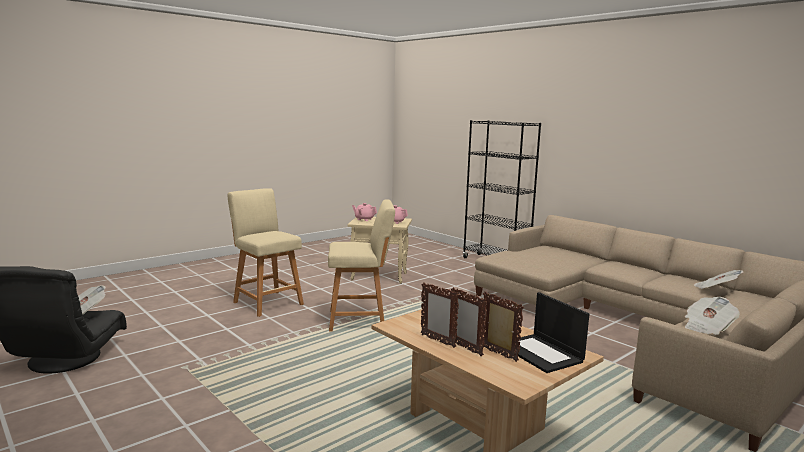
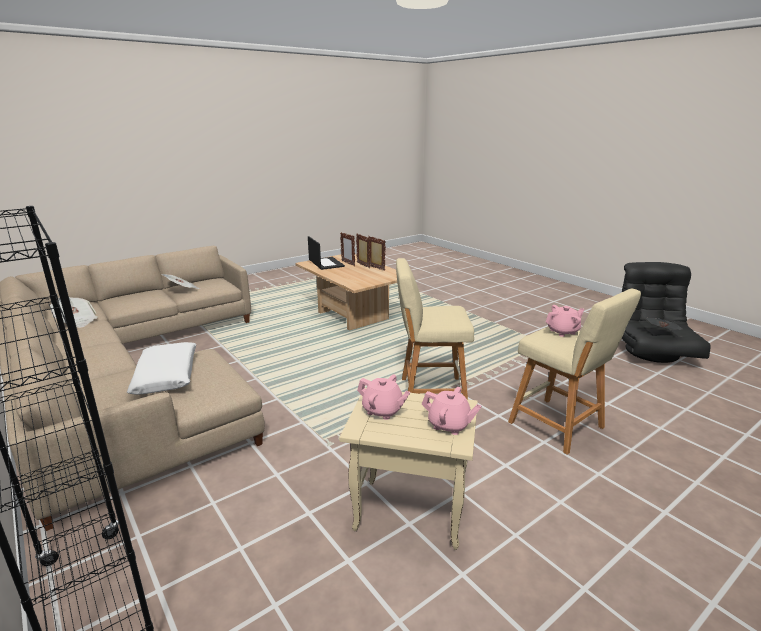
camera: 175 degrees left, 10 degrees up
(267, 234) = (563, 331): none -> pink teapot
(546, 259) = (167, 376): none -> white pillow

